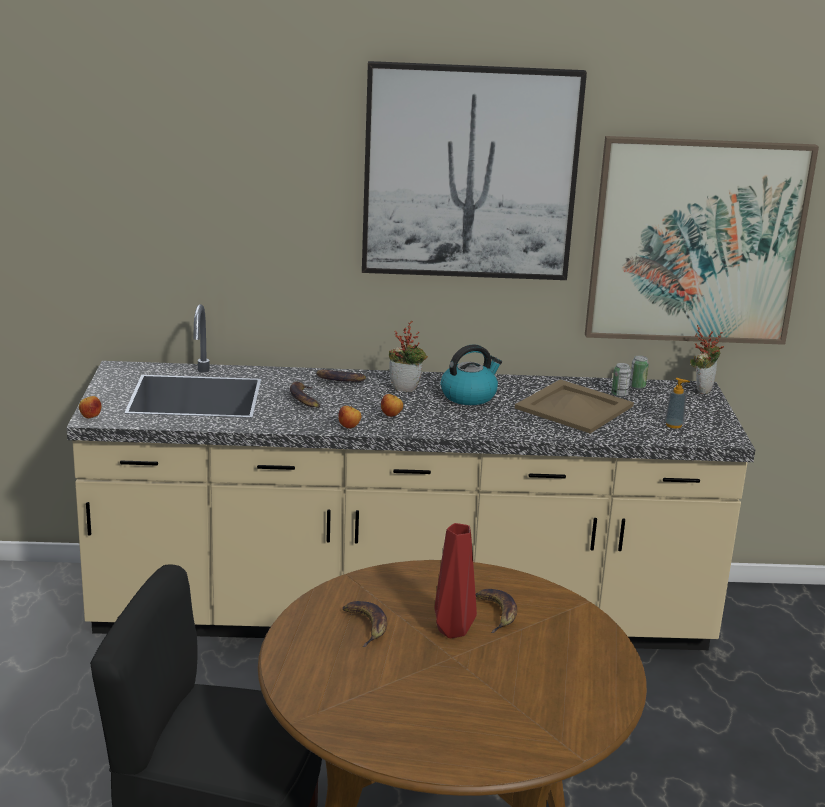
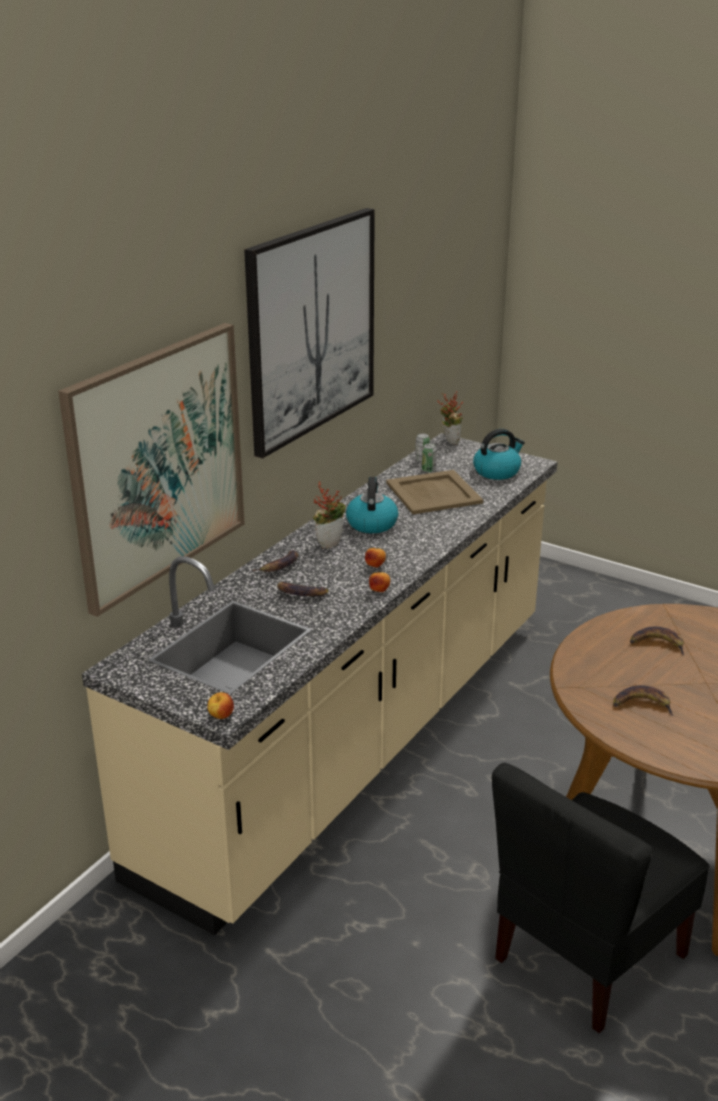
camera: 55 degrees left, 5 degrees up
(453, 630) = (670, 669): red vase -> none
(674, 425) = (497, 471): soap dispenser -> kettle
(696, 241) = (423, 328): picture -> picture (158, 464)

